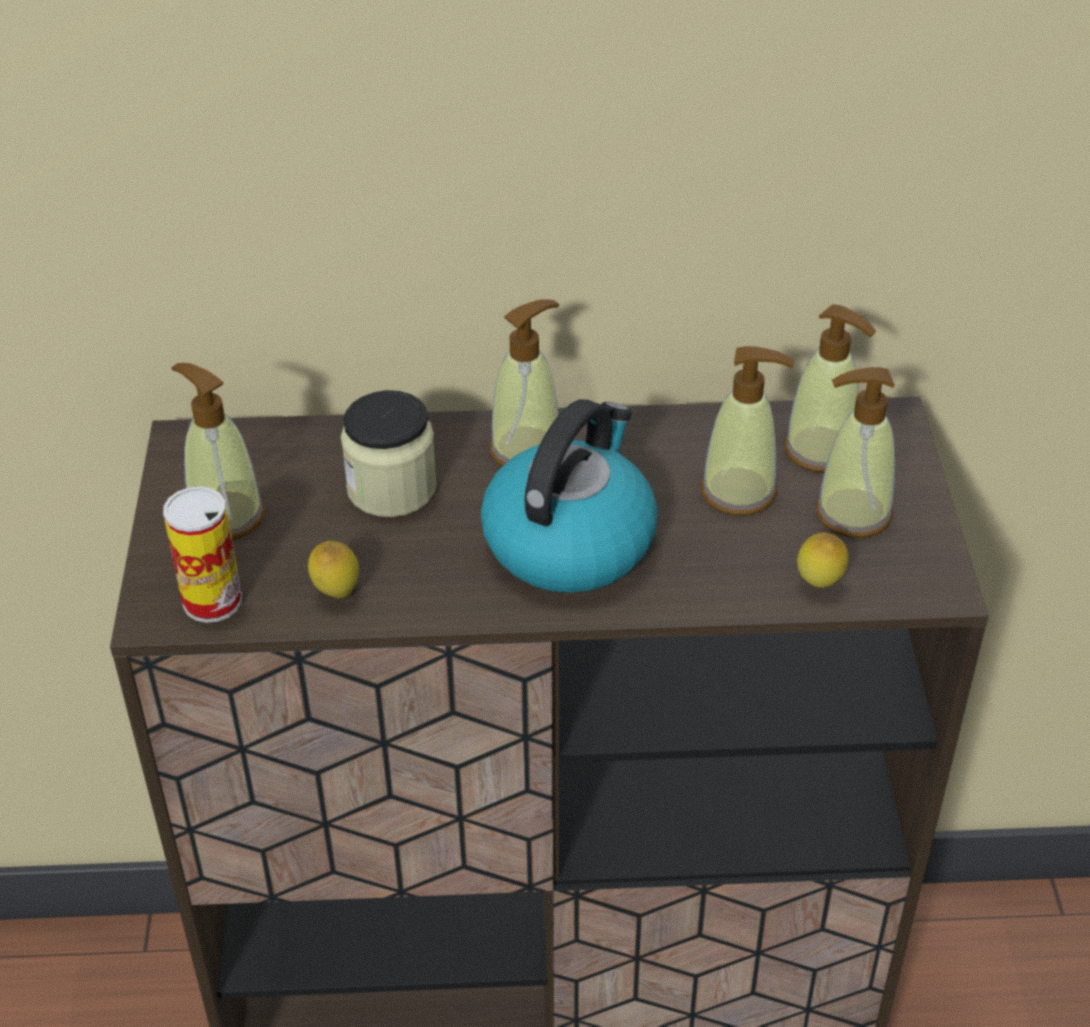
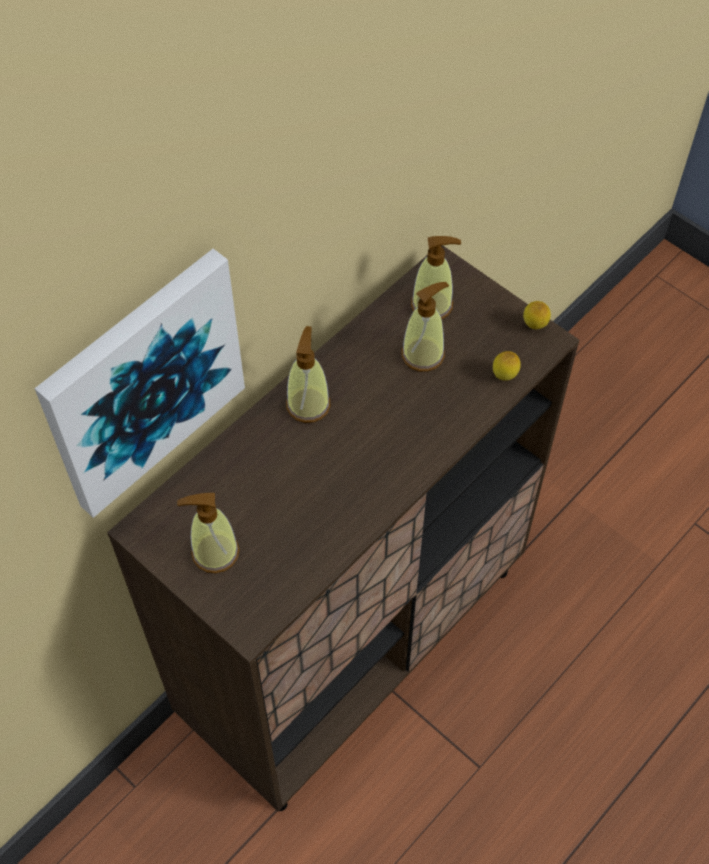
camera: 45 degrees left, 15 degrees up
(212, 601) = (266, 599): can -> none
(269, 209) = (143, 382): none -> picture
(336, 594) = (316, 548): lemon -> lemon (534, 326)
(391, 488) = (273, 474): jar -> none
(570, 541) = (383, 437): kettle -> none
(852, 513) = (479, 329): soap dispenser -> none

